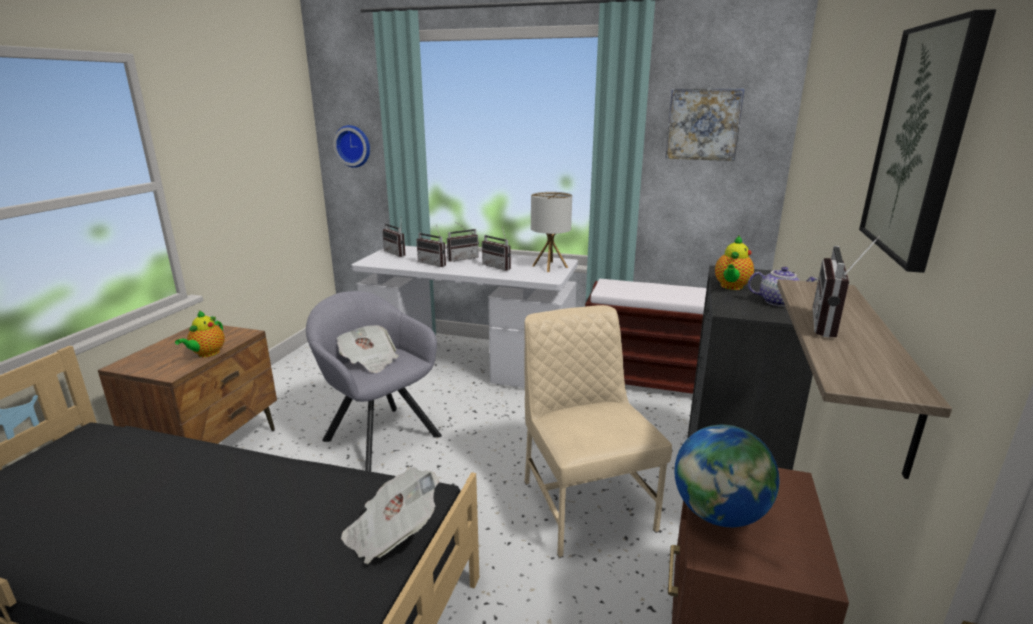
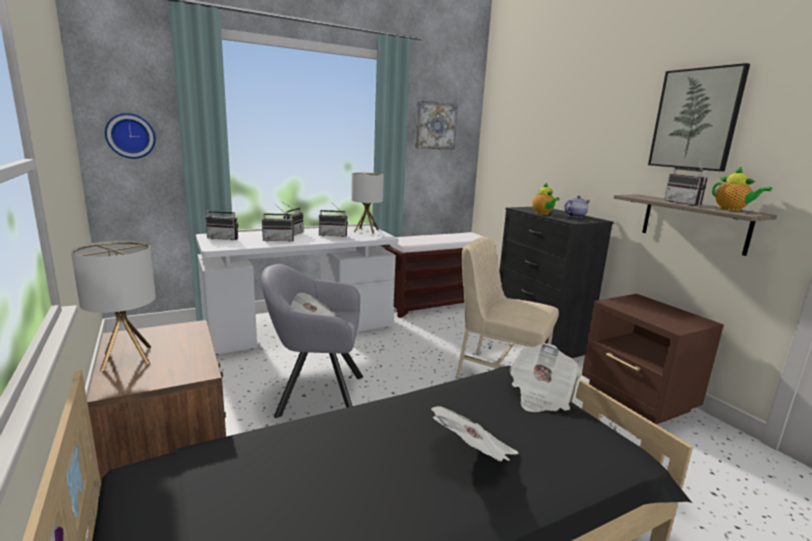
camera: 45 degrees left, 5 degrees down
(169, 346) = (127, 358): none -> table lamp
(207, 354) = (195, 349): teapot -> teapot (732, 209)
(219, 544) = (473, 454): none -> newspaper
(719, 514) = (649, 316): globe -> none

